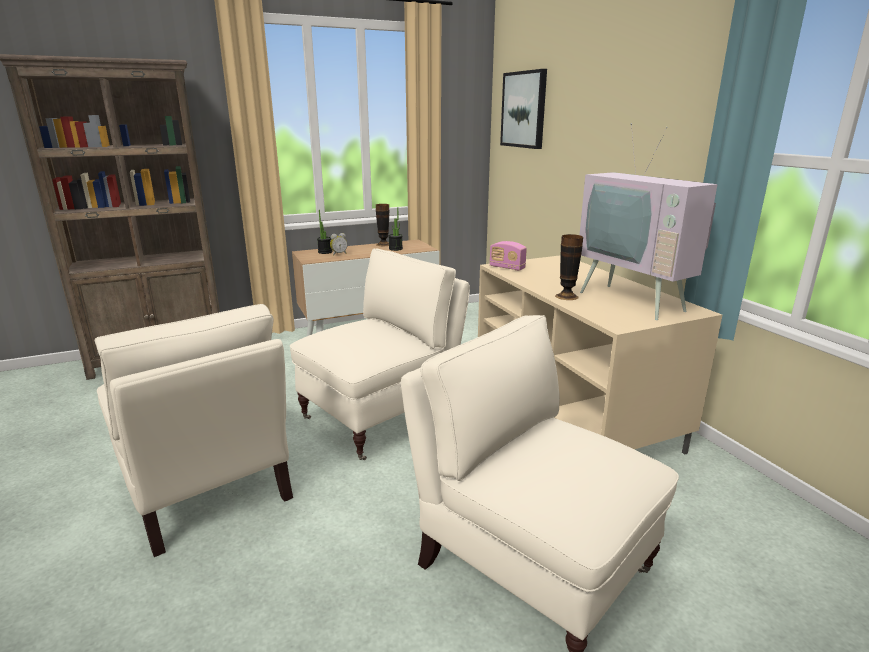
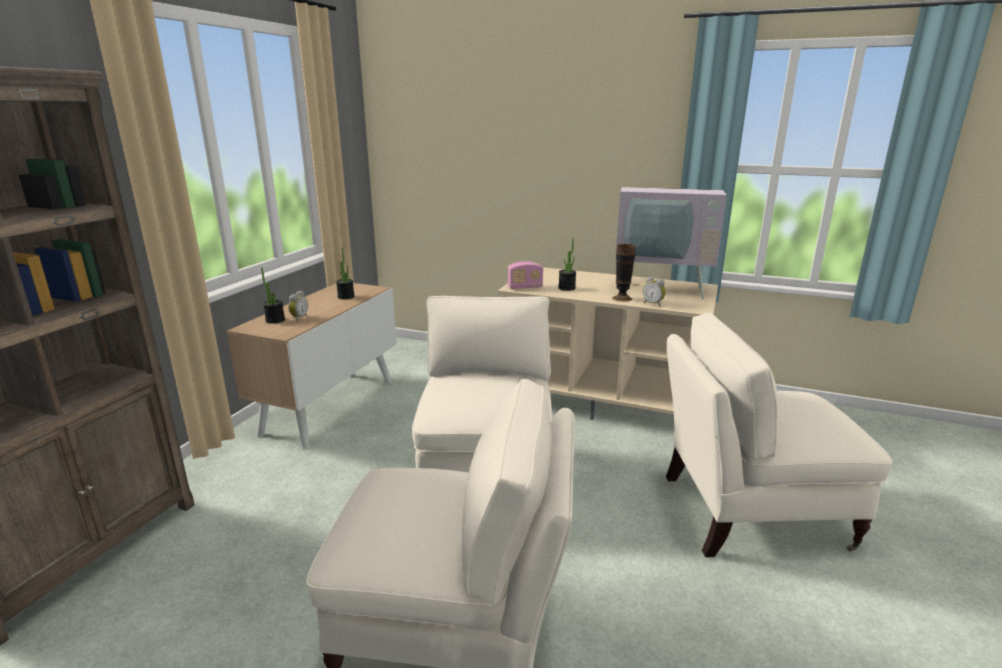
camera: 45 degrees left, 0 degrees up
(383, 244) = (319, 295): vase -> none
(524, 109) = (427, 128): picture -> none
(541, 276) = (566, 288): none -> potted plant
(583, 308) = (653, 304): none -> alarm clock

